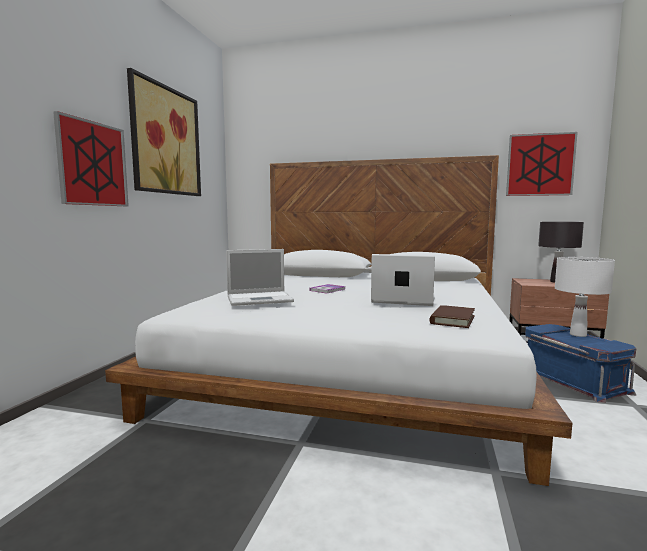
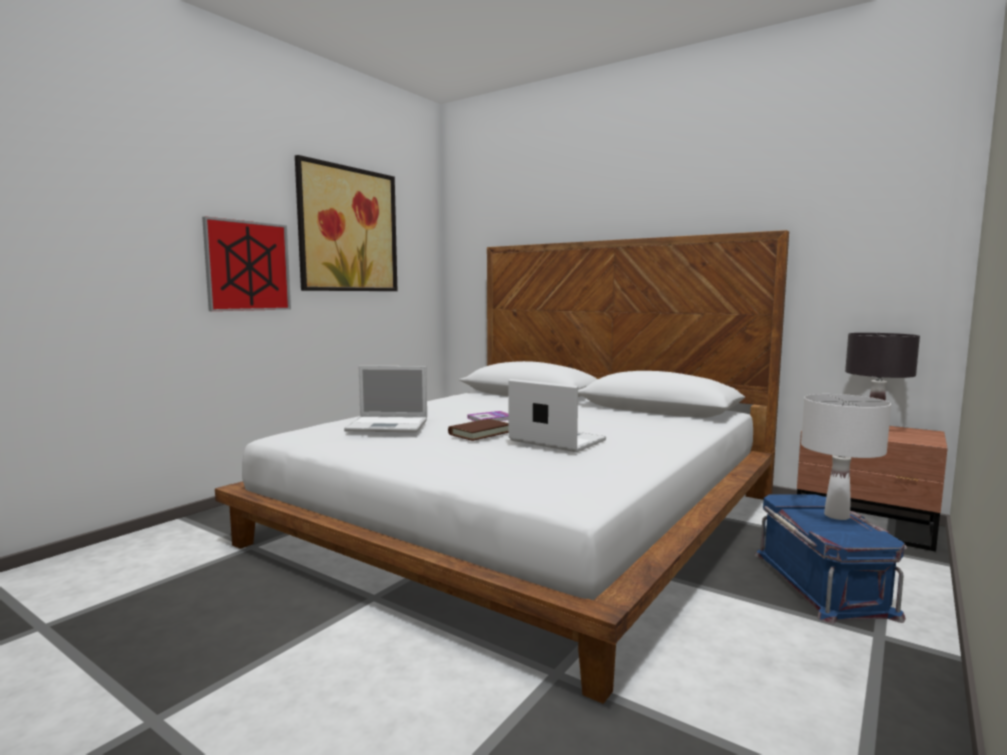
camera: 20 degrees right, 0 degrees up
(452, 319) = (564, 473): brown book -> brown book (480, 433)
(540, 165) = (860, 243): picture -> none

